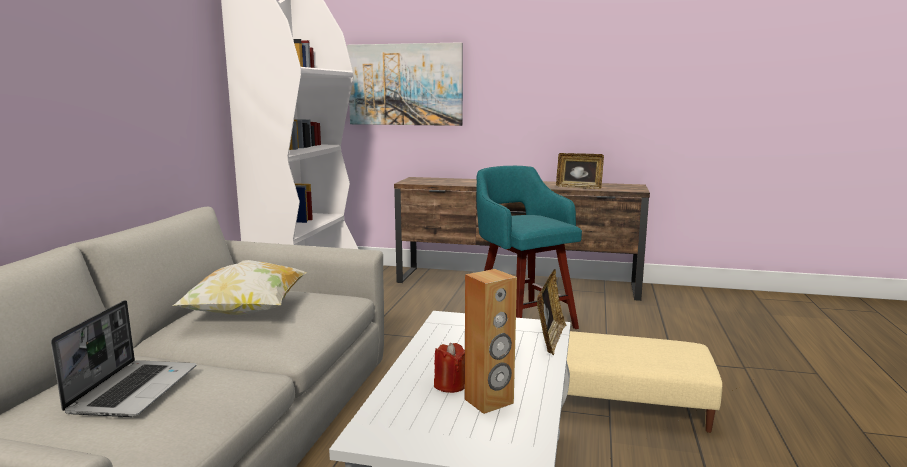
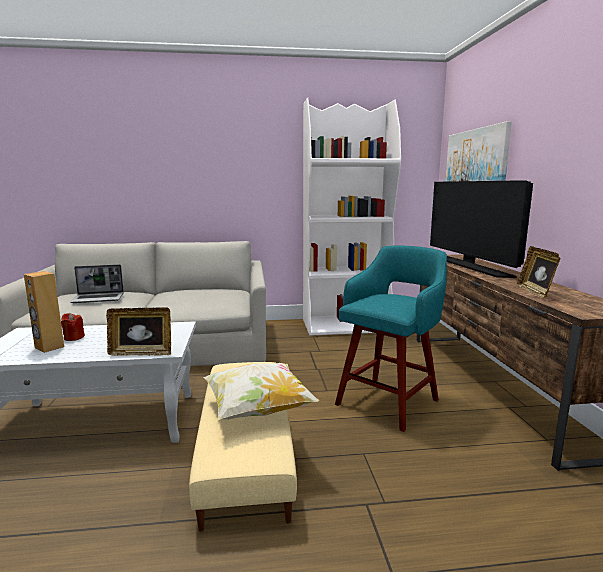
camera: 70 degrees right, 0 degrees up
(246, 312) = (193, 295): pillow -> pillow (258, 410)
(471, 183) = (469, 266): none -> television

